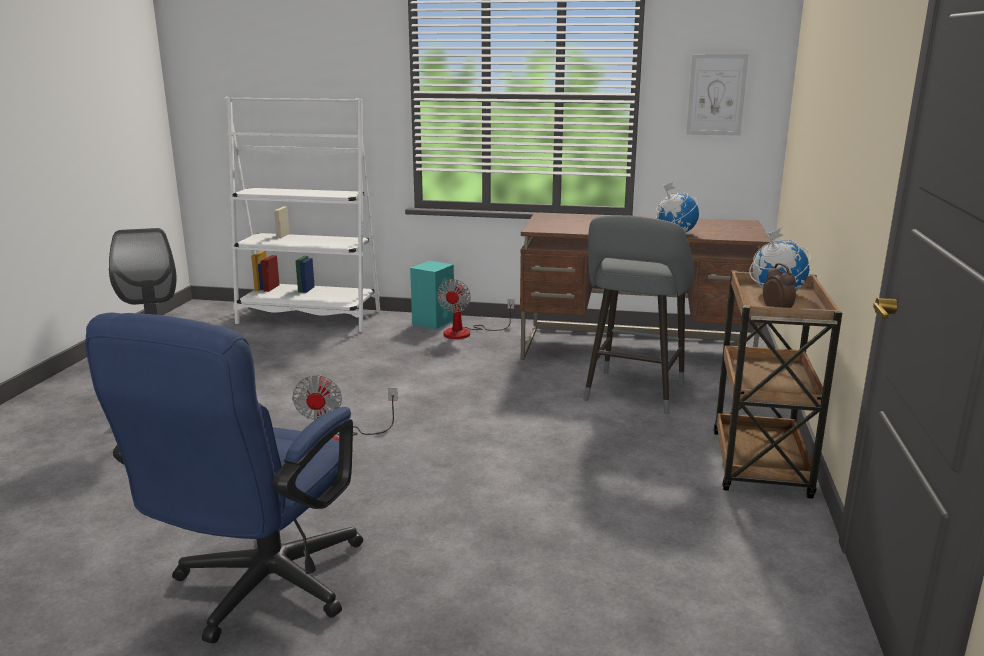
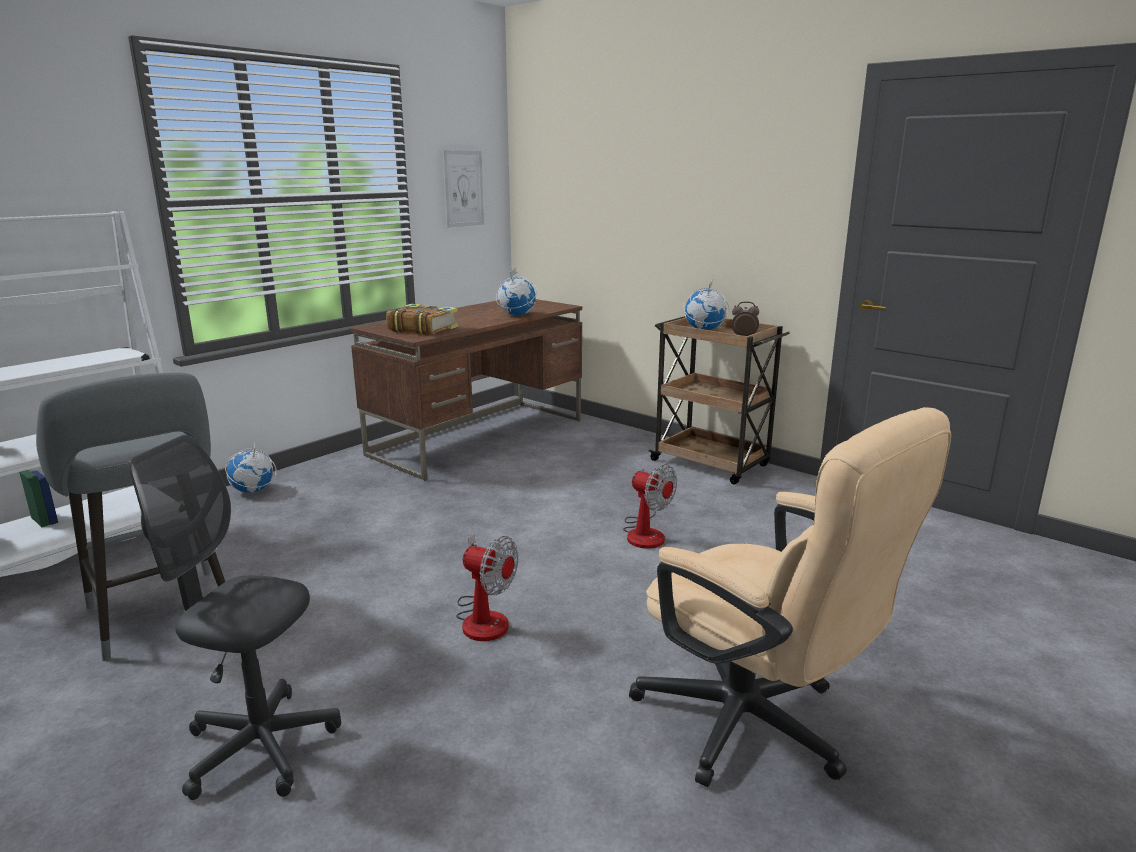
camera: 60 degrees left, 0 degrees up
(258, 591) = (758, 728): blue office chair -> beige office chair
(434, 321) = (253, 491): turquoise speaker -> globe
(466, 332) = (315, 485): fan -> fan (645, 532)
(565, 225) = (422, 329): none -> book
(632, 394) = (557, 463): grey stool -> grey stool (163, 617)

